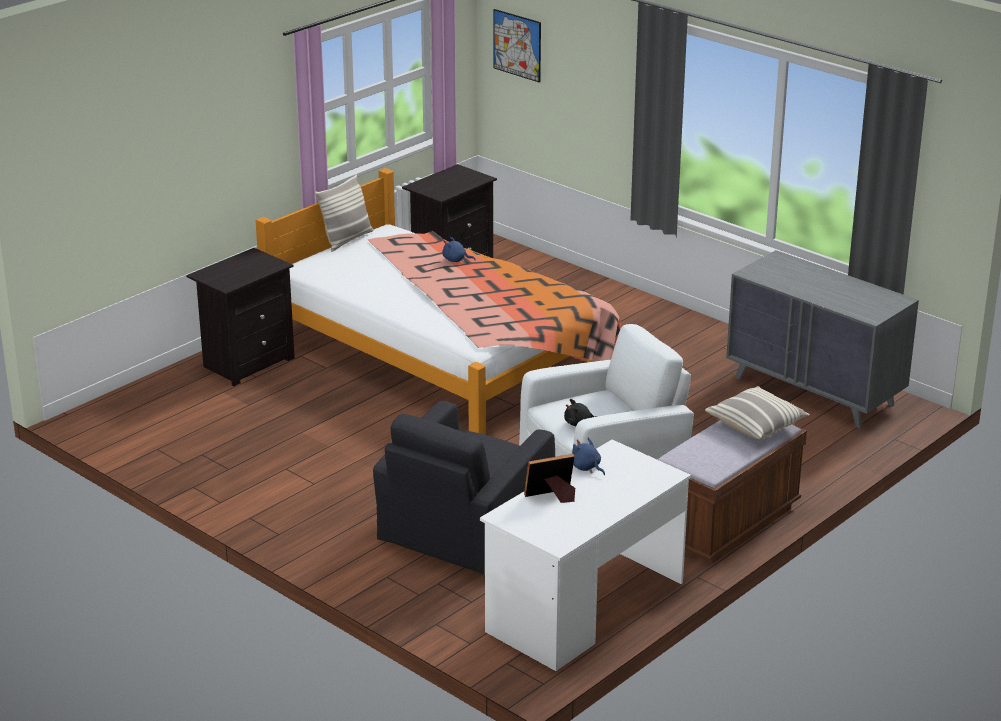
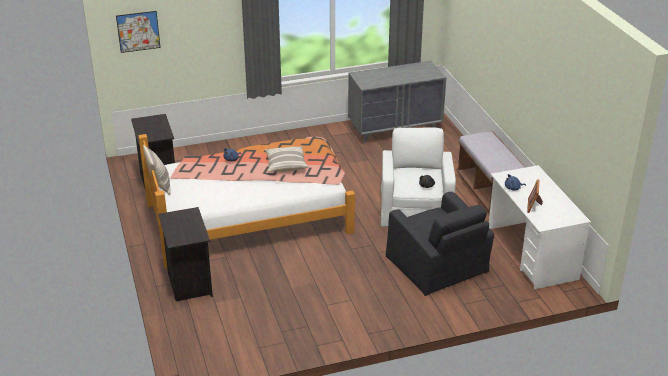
camera: 60 degrees left, 5 degrees up
(756, 424) = (482, 139): pillow -> pillow (286, 165)

